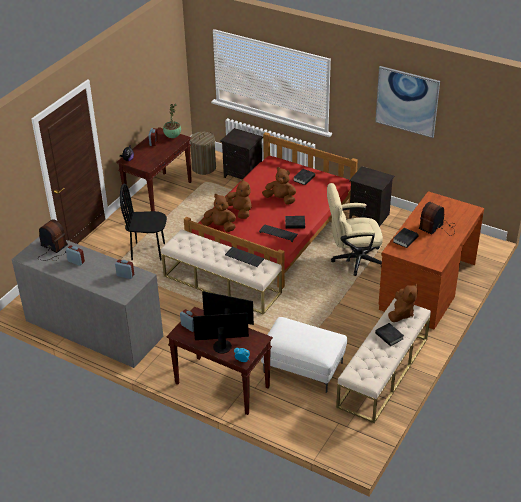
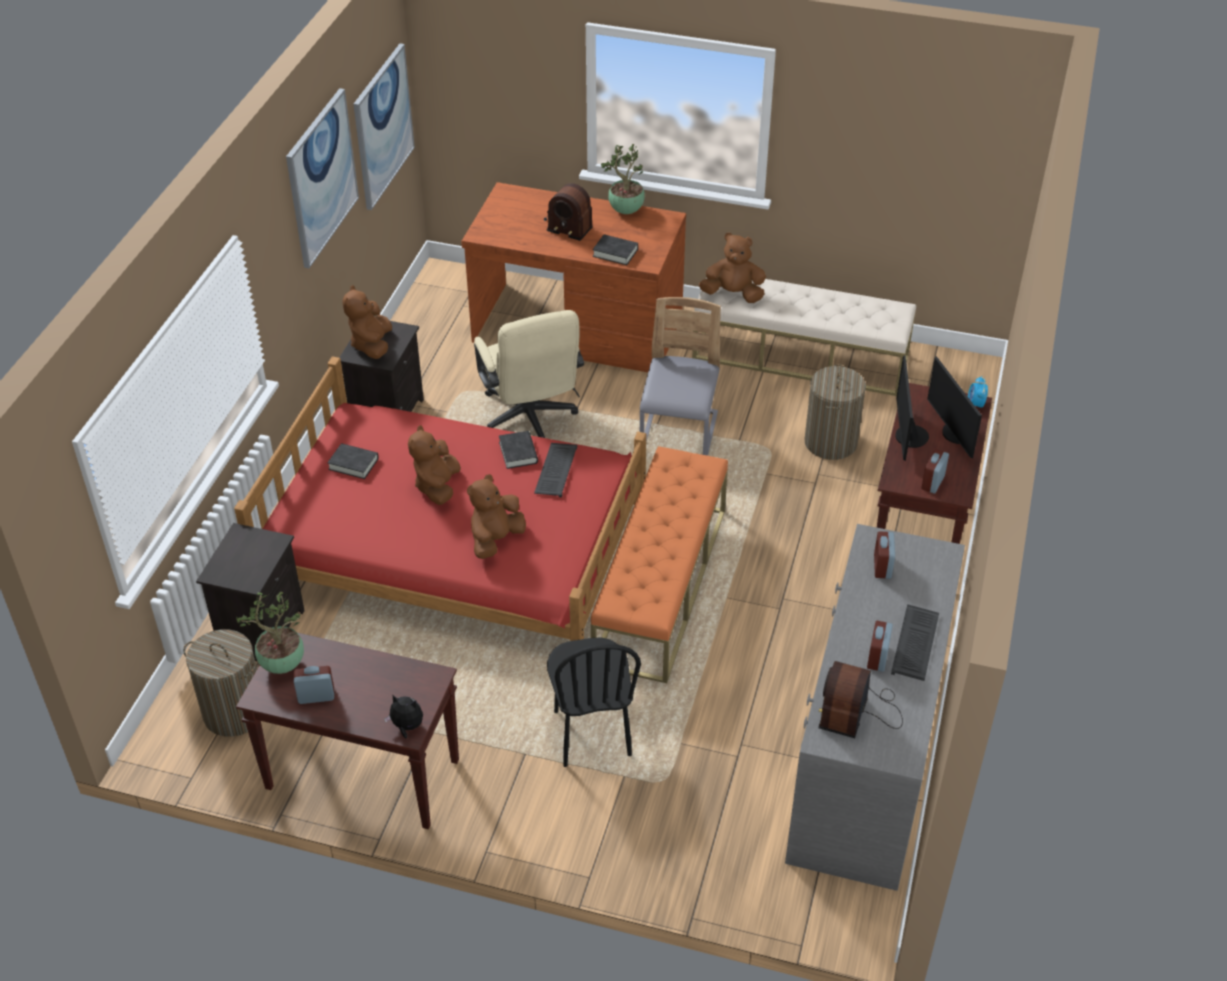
camera: 105 degrees left, 5 degrees up
(220, 227) = (557, 560): brown plush toy -> brown plush toy (372, 345)
(222, 284) = (661, 585): beige bench -> orange bench
(243, 258) = (659, 495): keyboard -> keyboard (915, 645)
(303, 367) = (830, 442): white ottoman -> laundry basket
(329, 310) = (679, 432): none -> grey chair
(389, 336) = (793, 301): black book -> none
(446, 249) = (625, 211): none -> potted plant
(478, 134) = (383, 126): none -> picture

